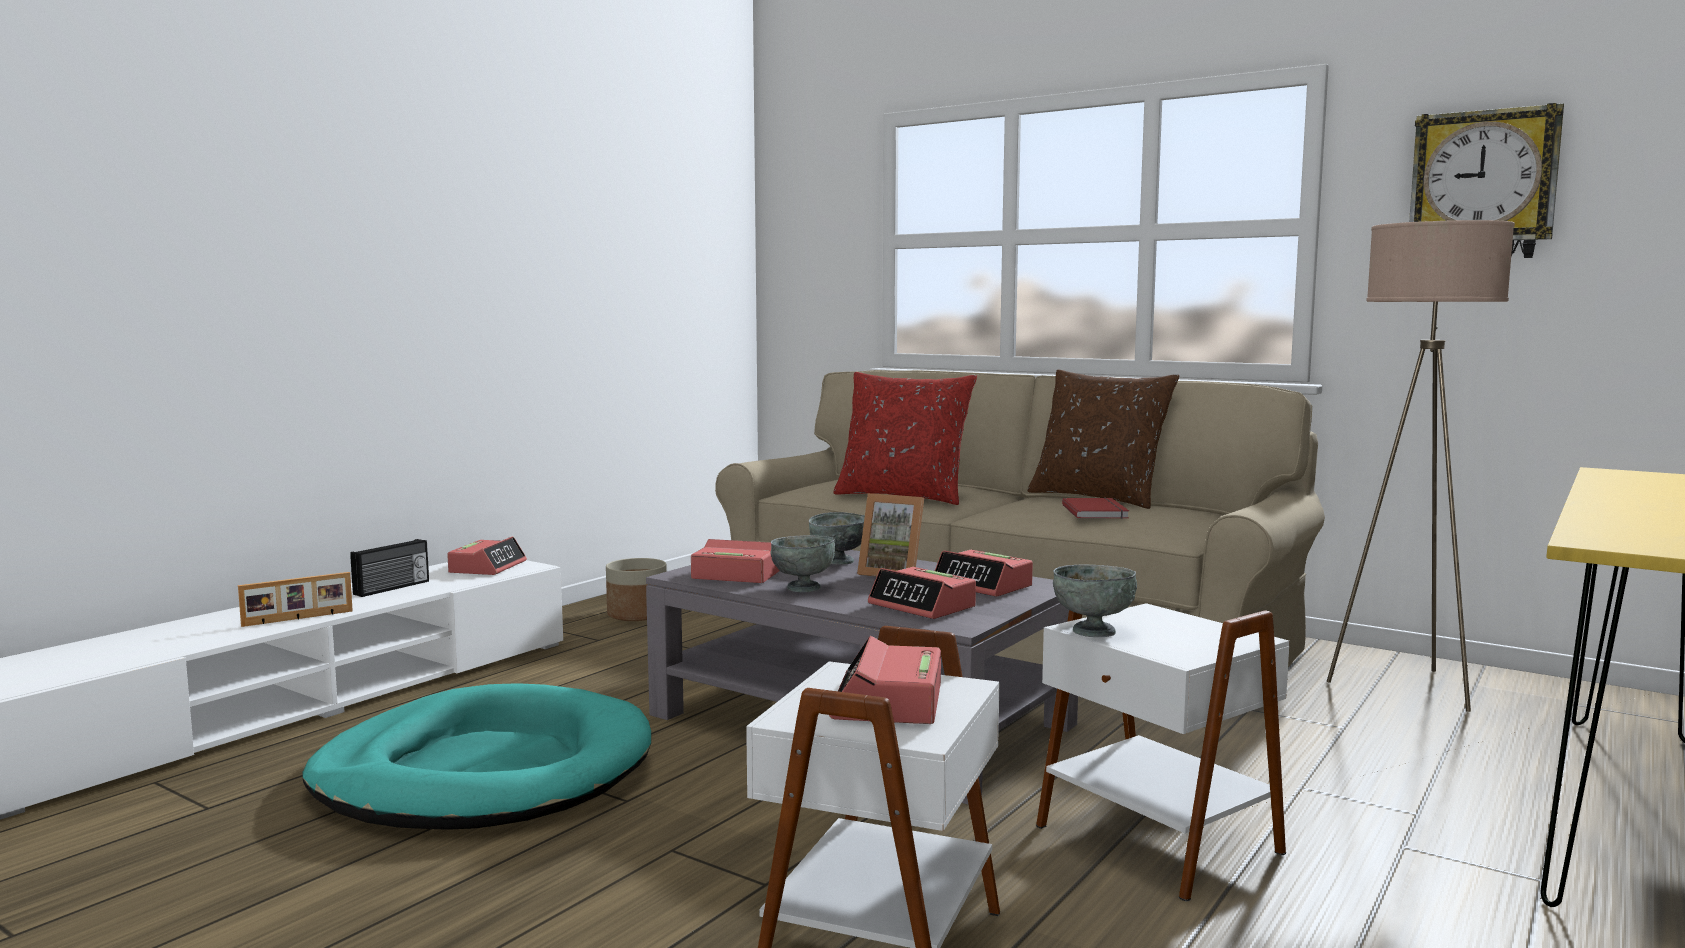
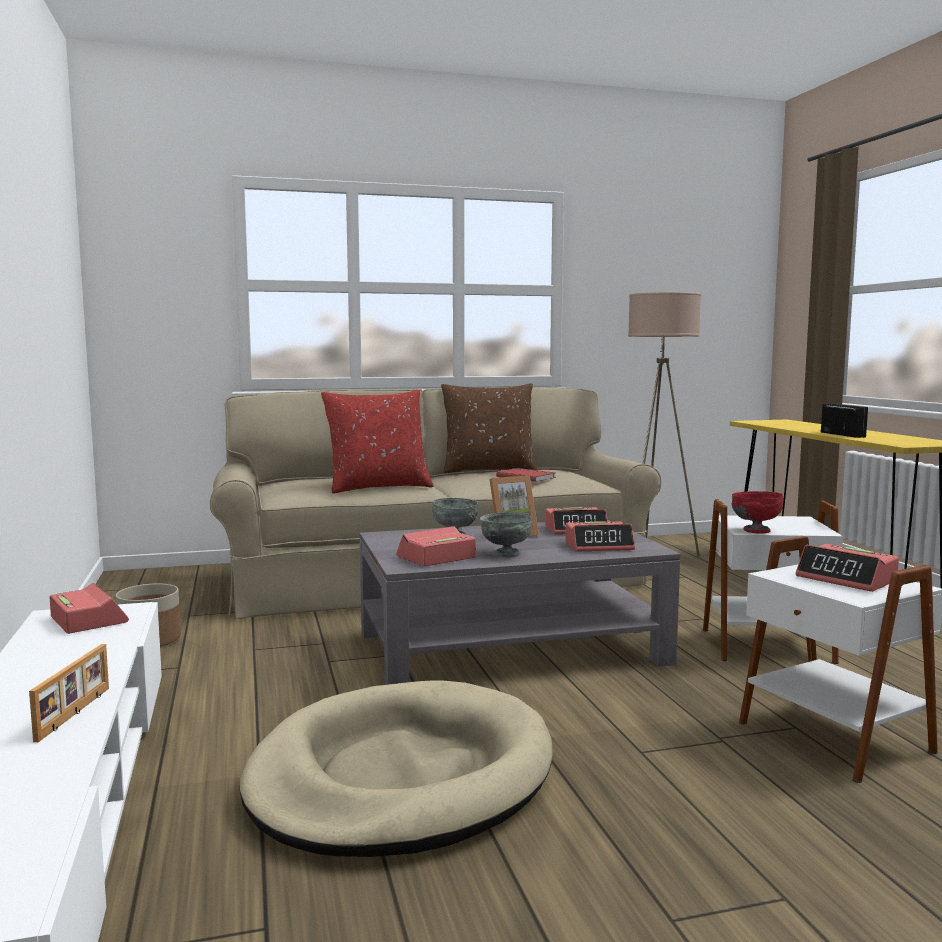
camera: 50 degrees left, 0 degrees up
(392, 588) = (62, 661): radio -> radio (843, 434)
(485, 771) = (401, 777): turquoise dog bed -> beige dog bed
(1092, 631) = (755, 530): grey bowl -> red bowl
(1483, 185) = (642, 273): wall clock -> none

